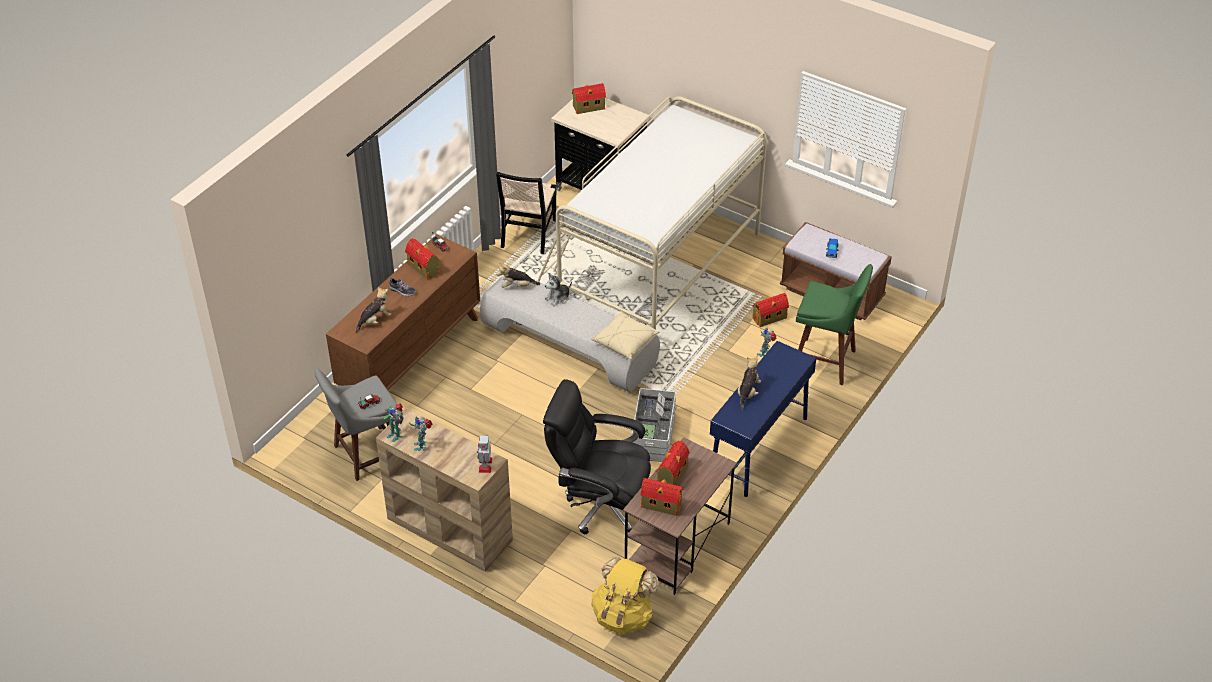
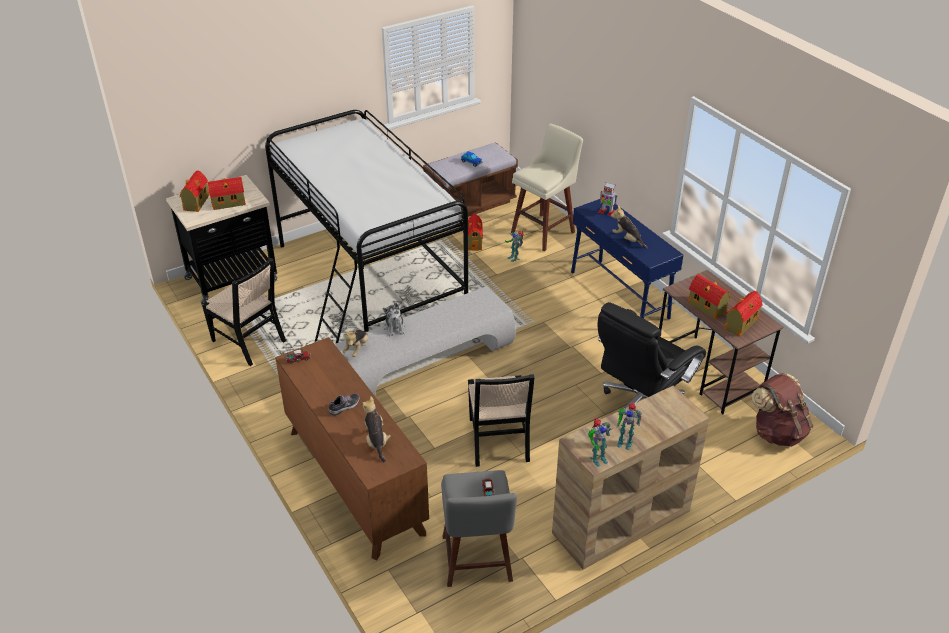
camera: 65 degrees left, 5 degrees down
(424, 268) = (322, 380): toy house -> toy house (229, 203)
(485, 465) = (674, 402): toy robot -> toy robot (606, 212)
(501, 424) = (498, 440): none -> chair
(623, 615) = (777, 432): yellow backpack -> brown backpack
(625, 342) = (484, 305): beige pillow -> none
(652, 435) = (569, 347): grey storage box -> none
(657, 271) = (369, 281): beige bed -> black bed
(825, 362) = (544, 232): green stool -> beige stool

